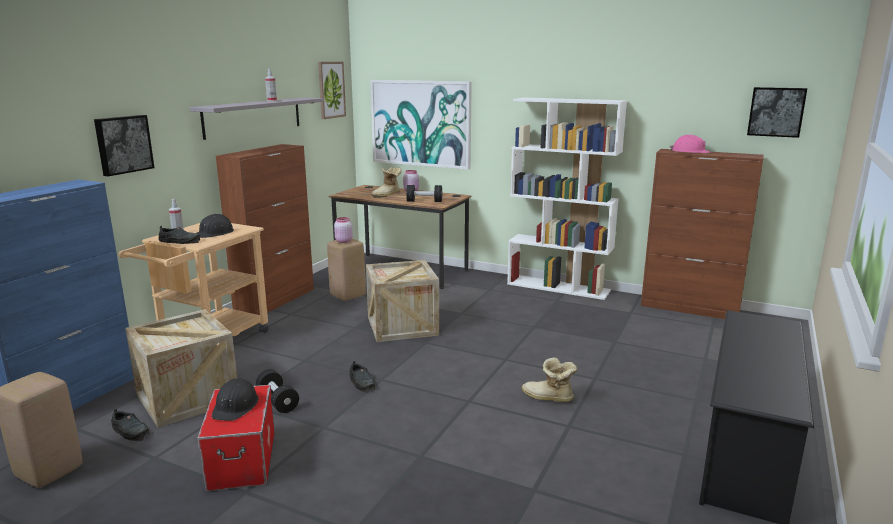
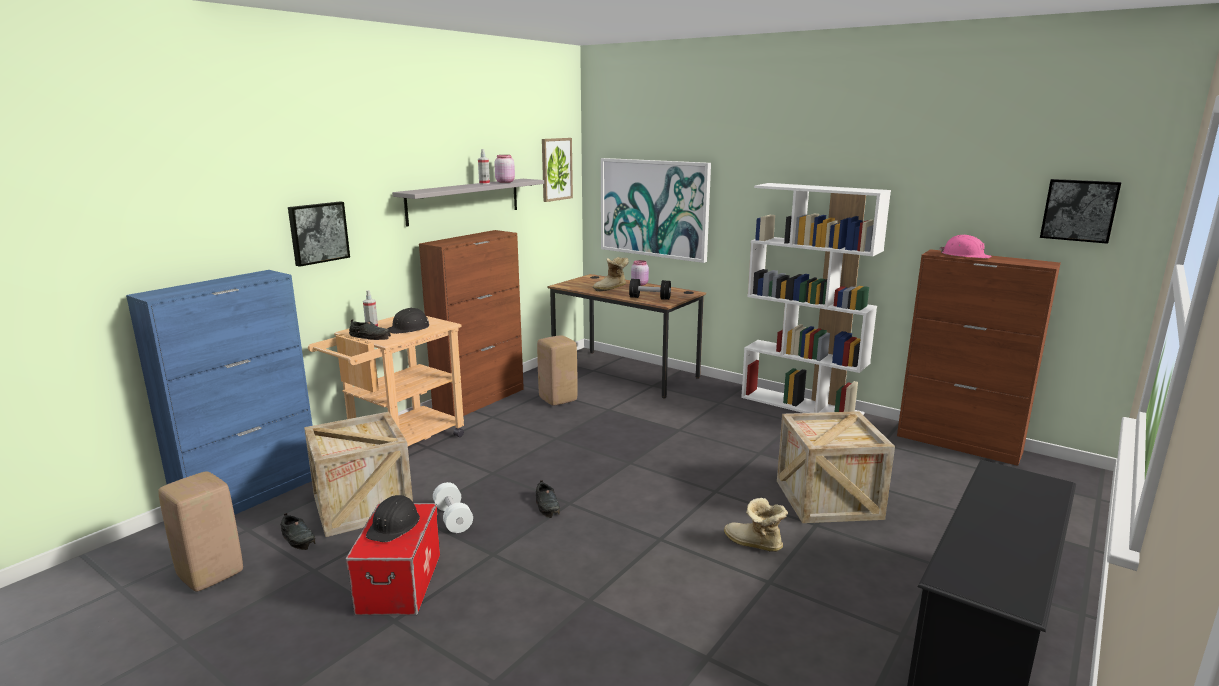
camera: 10 degrees right, 0 degrees up
(278, 401) = (453, 518): black dumbbell -> white dumbbell
(343, 241) = (555, 339): pink jar -> pink jar (505, 182)
(402, 326) = (608, 440): crate -> crate (828, 499)

